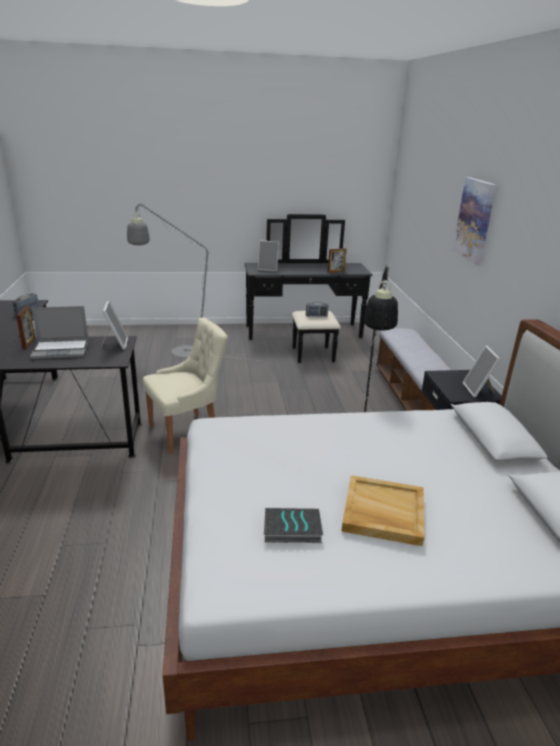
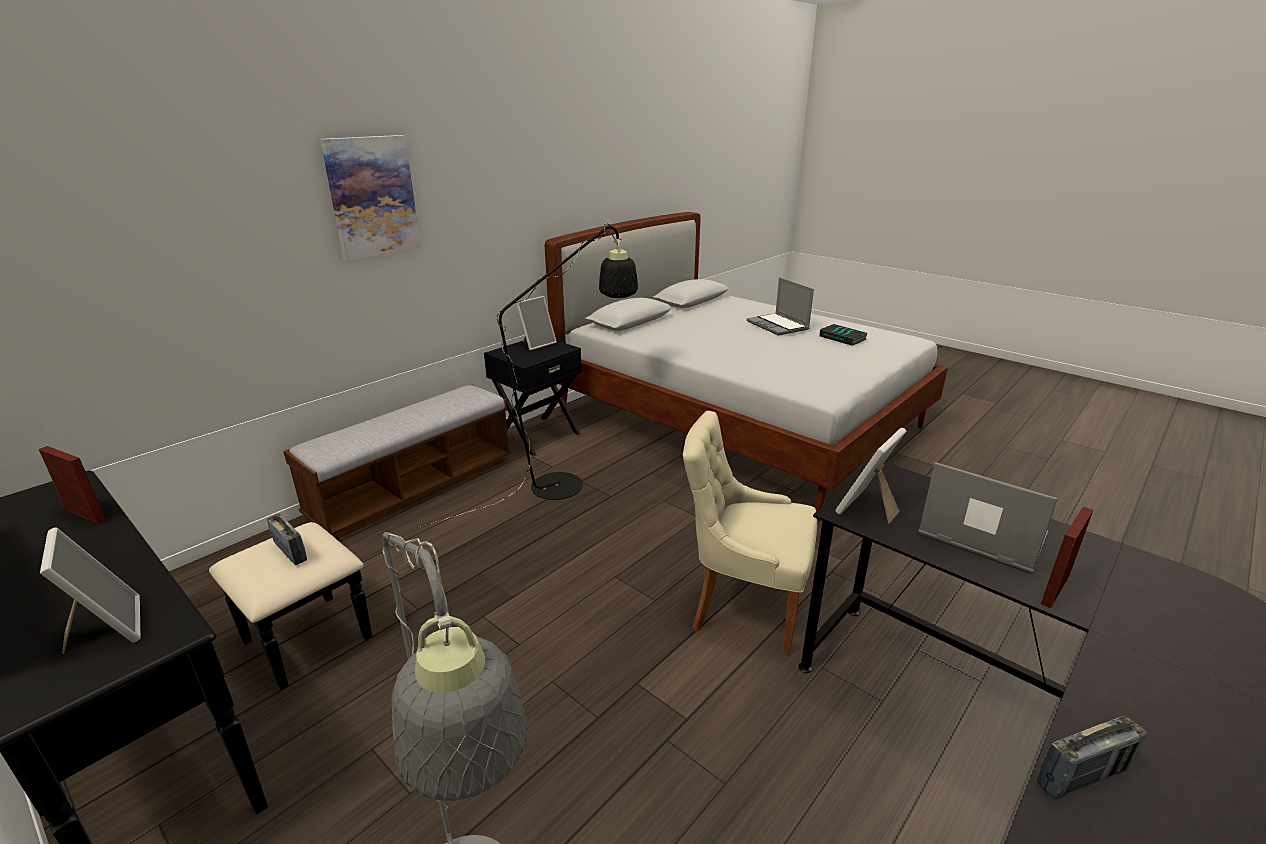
camera: 130 degrees left, 0 degrees up
(382, 512) = (778, 326): beige tray -> laptop

